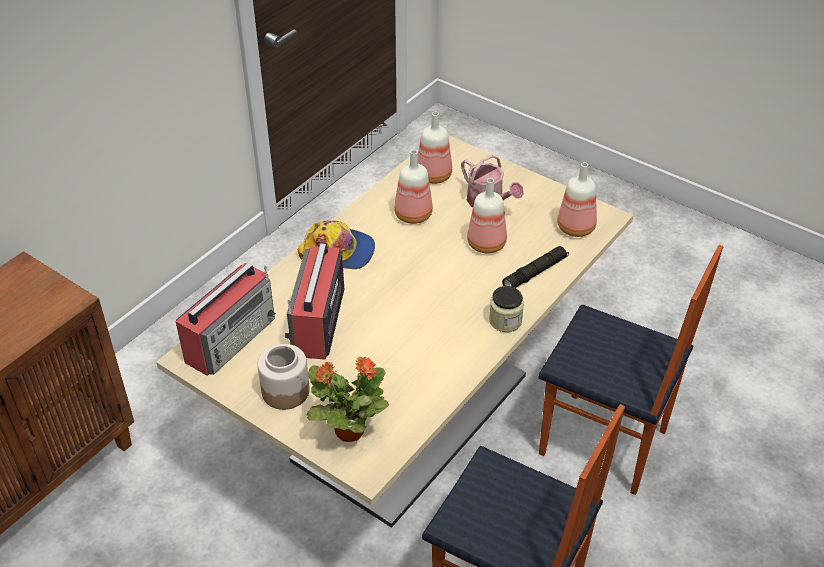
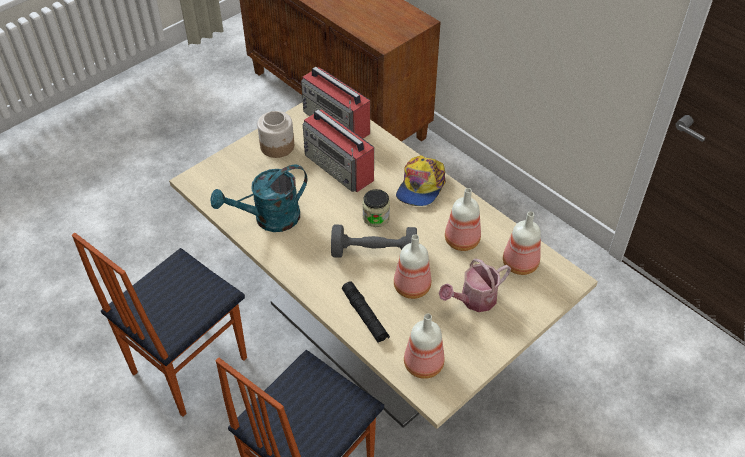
camera: 100 degrees right, 5 degrees up
(318, 323) = (339, 167): radio -> radio turned 150 degrees counterclockwise
(348, 431) = (230, 174): potted plant -> none
(421, 373) = (269, 219): none -> turquoise watering can
(448, 276) = (374, 252): none -> grey dumbbell
(505, 321) = (310, 282): jar -> jar (376, 217)

